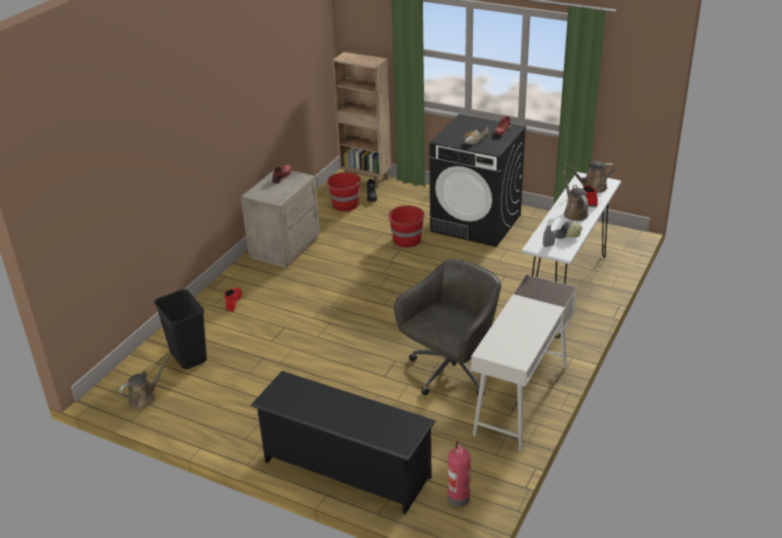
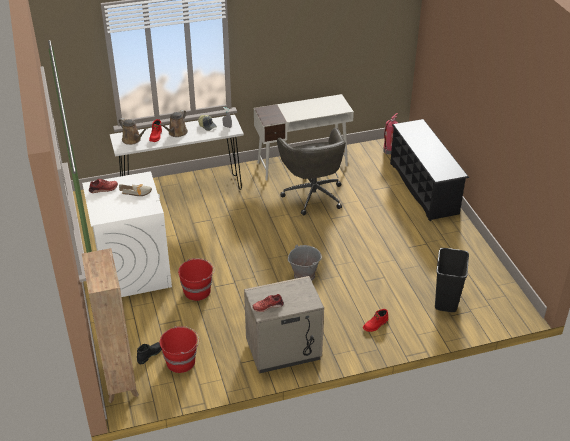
camera: 135 degrees left, 5 degrees up
(144, 398) = (497, 290): brown watering can -> none
(343, 299) = (304, 275): none -> grey bucket
(451, 372) = (313, 194): grey office chair -> grey office chair turned 105 degrees counterclockwise
(476, 223) = (133, 270): black washing machine -> white washing machine

